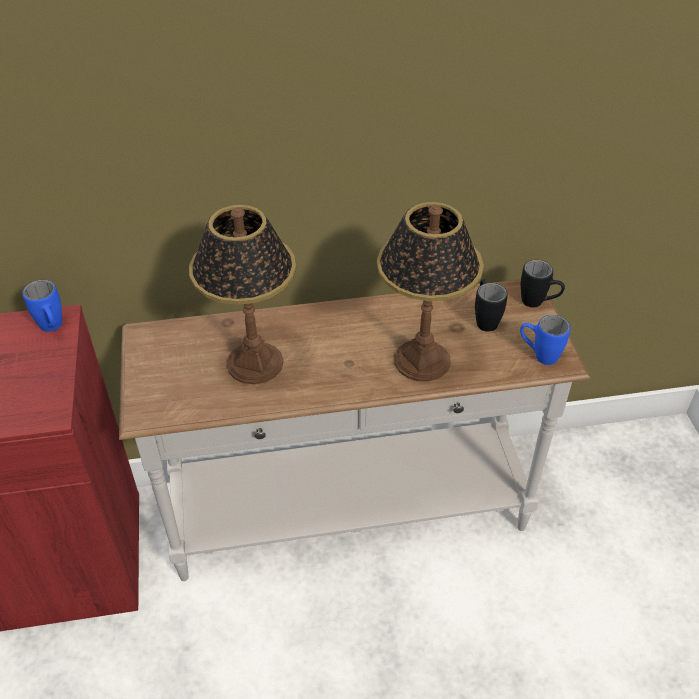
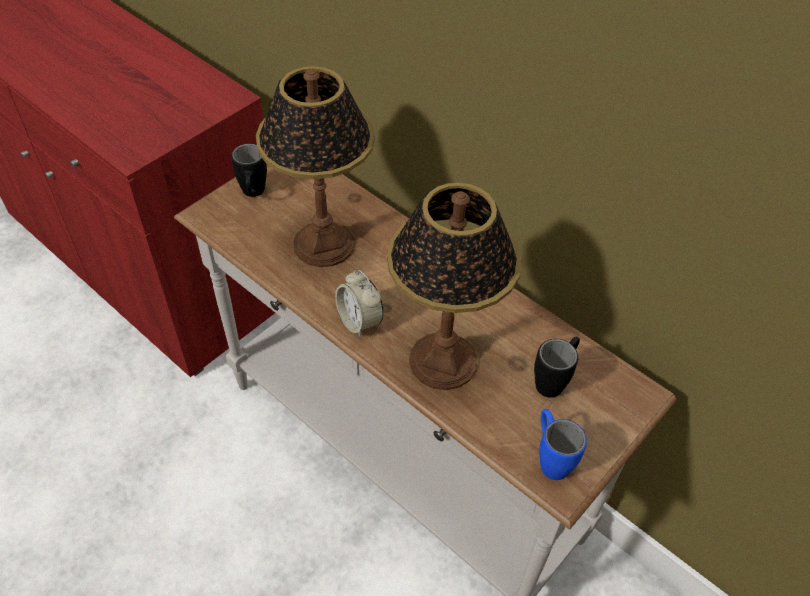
camera: 50 degrees right, 5 degrees up
(53, 329) = (220, 100): blue mug -> none
(347, 383) = (359, 321): none -> alarm clock
(538, 303) = (630, 415): black mug -> black mug (253, 194)

